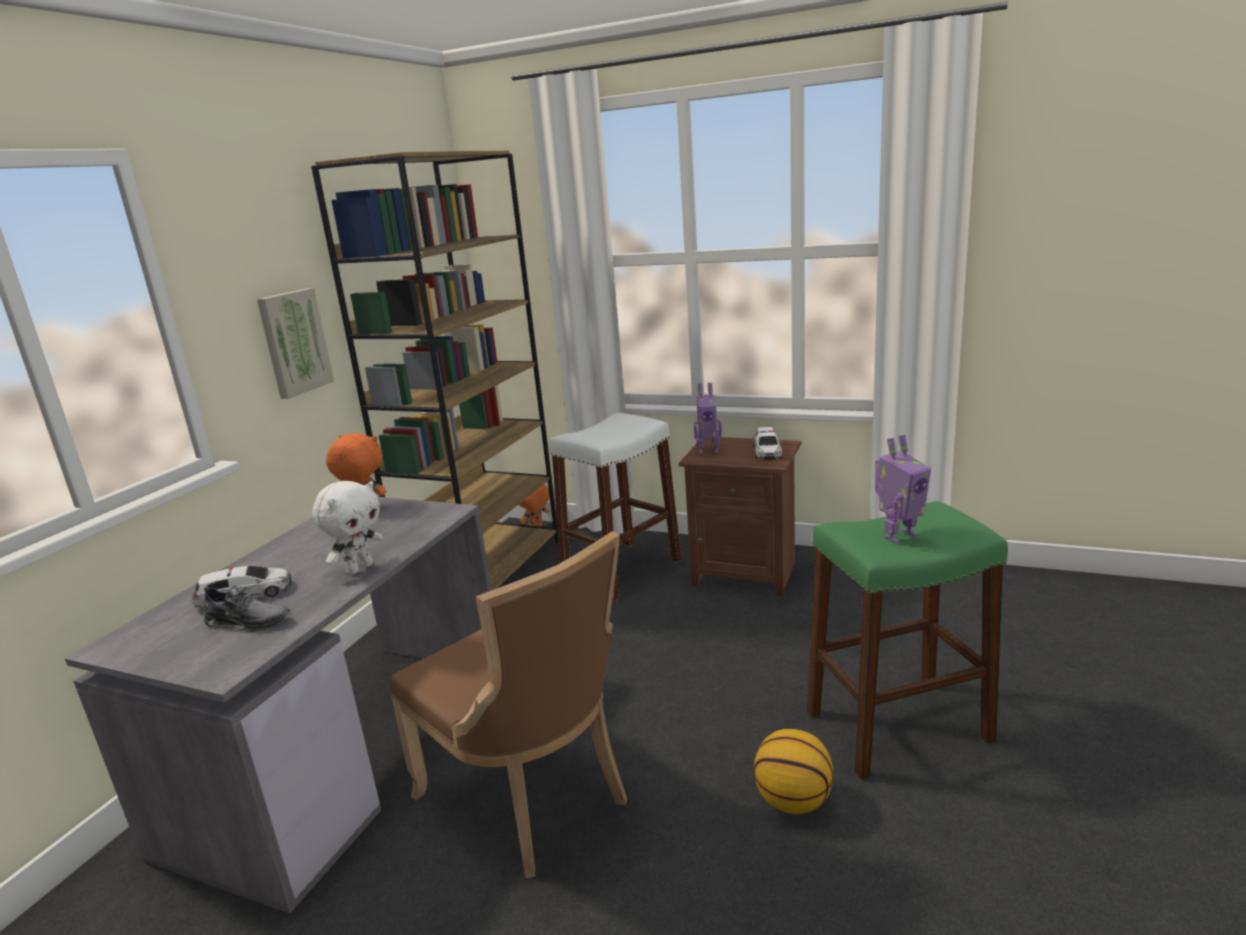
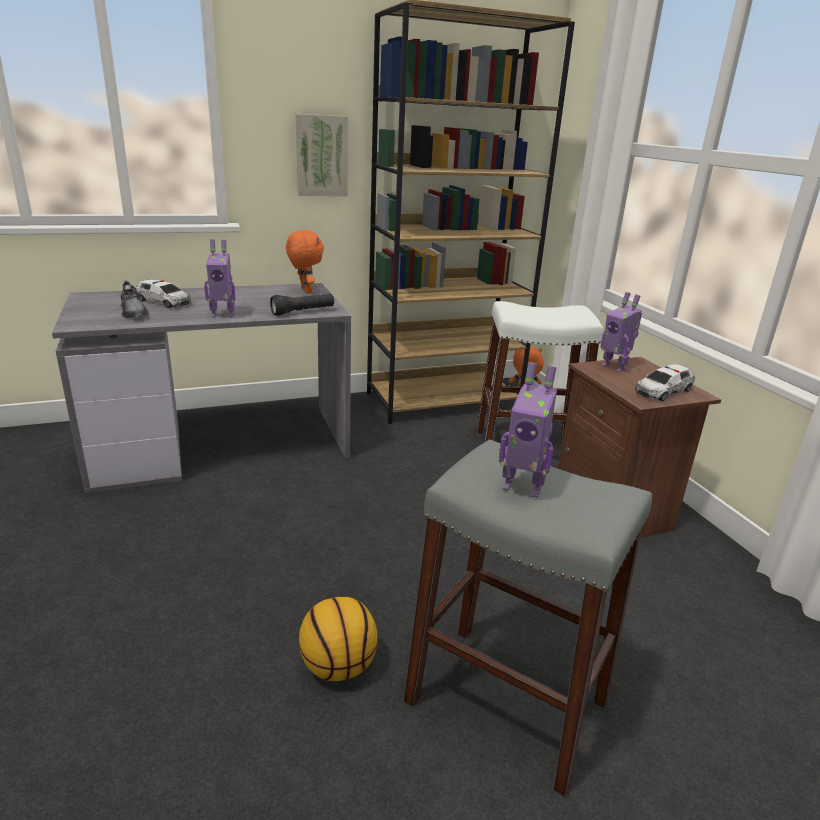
camera: 45 degrees right, 5 degrees up
(359, 568) = (223, 314): white plush toy -> toy robot
(429, 525) = (303, 312): none -> black flashlight
(530, 798) = (234, 530): brown chair -> none
(898, 726) = (507, 701): green stool -> grey stool

